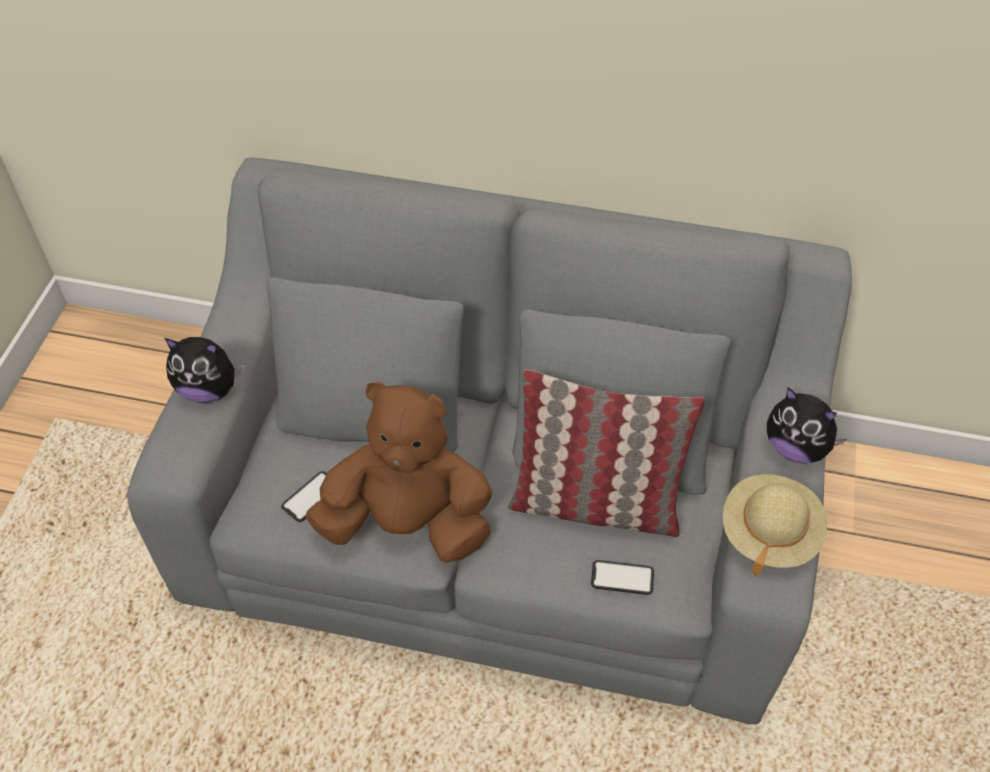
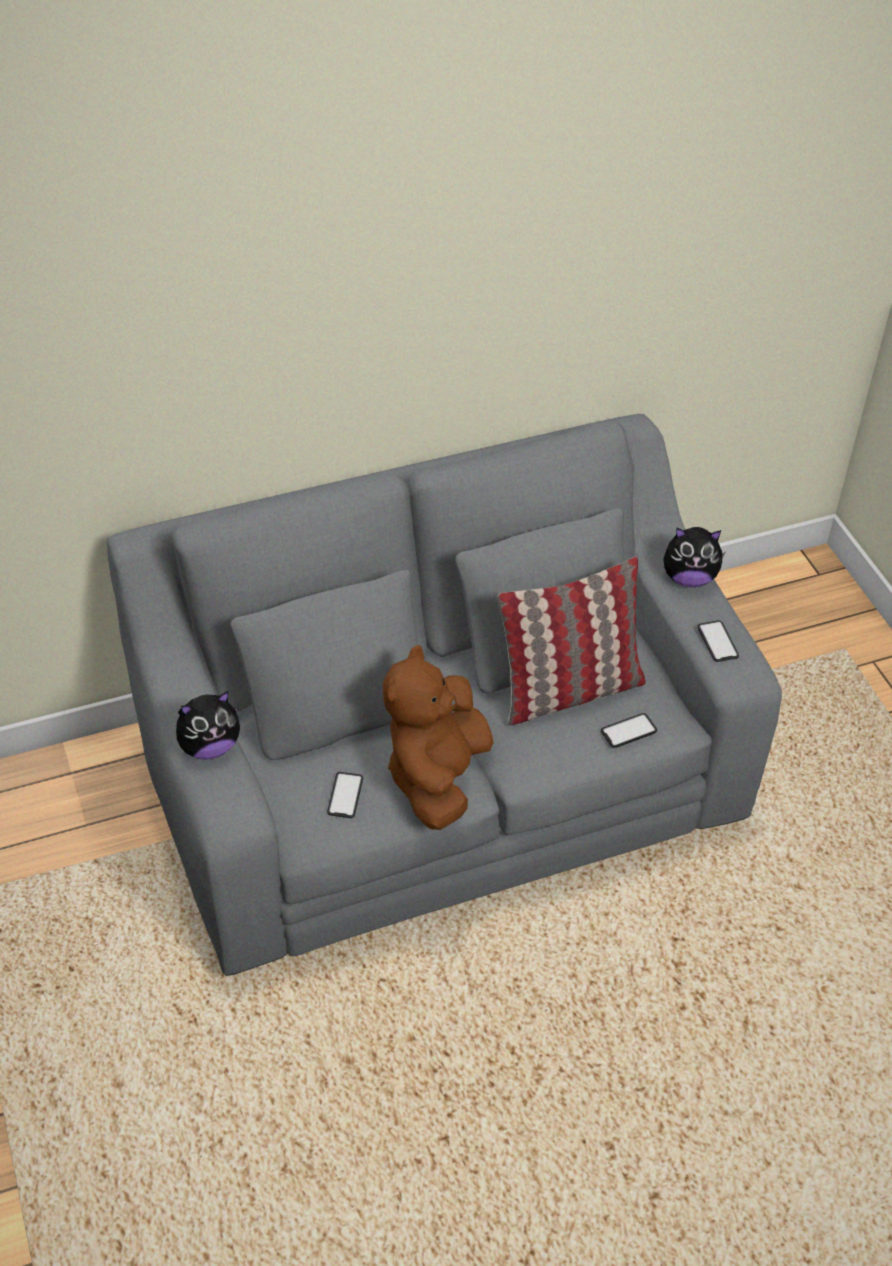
camera: 35 degrees left, 5 degrees down
(408, 524) = (436, 777): brown plush toy -> brown plush toy turned 45 degrees counterclockwise
(769, 533) = (717, 642): beige hat -> phone

